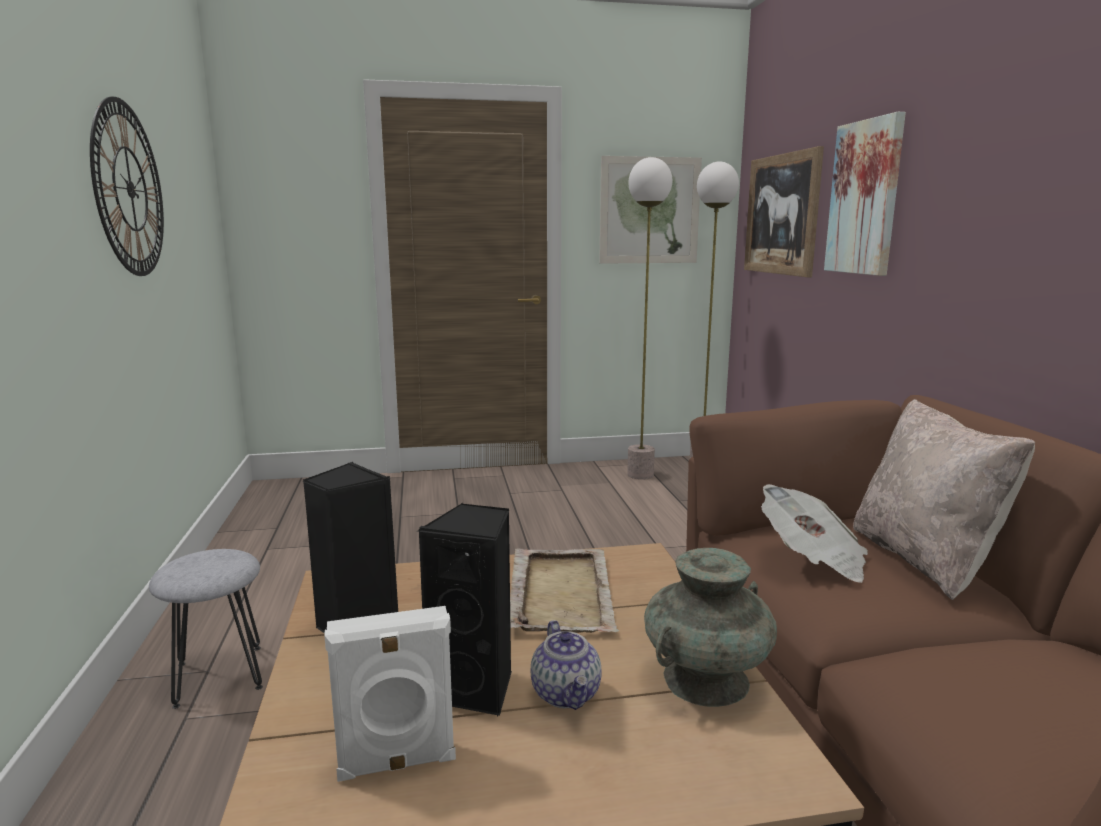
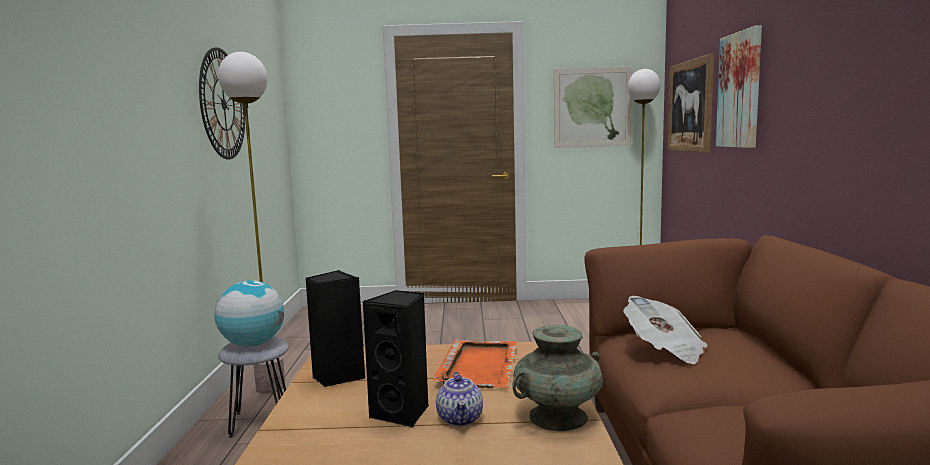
camera: 10 degrees right, 5 degrees down
(204, 566) = (252, 344): none -> globe
(397, 764) = (341, 446): white speaker -> none
(561, 592) = (478, 365): beige tray -> orange tray
(640, 475) = (587, 309): floor lamp -> floor lamp (271, 387)
(924, 560) = (753, 353): beige pillow -> none

